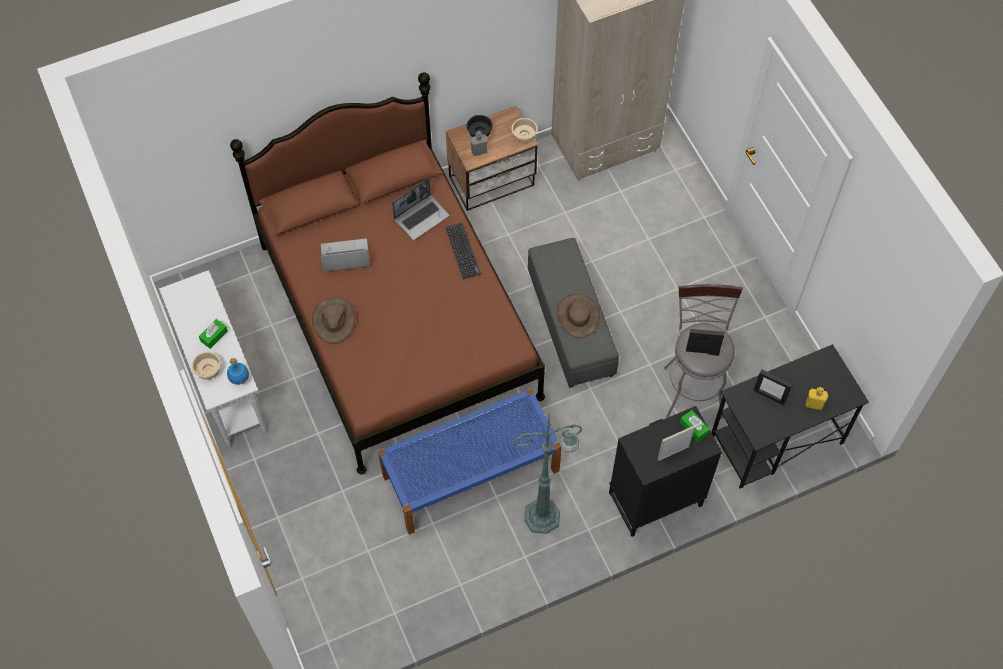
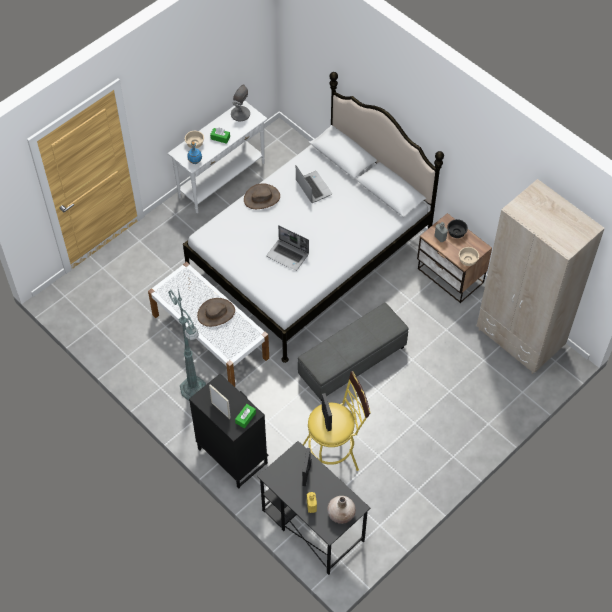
camera: 70 degrees right, 5 degrees down
(184, 299) = (240, 114): none -> grey table lamp
(398, 320) = (310, 257): brown bed -> white bed
(421, 217) = (364, 219): laptop -> laptop (288, 255)
(462, 251) = (348, 251): keyboard -> none
(470, 472) = (210, 336): blue bench -> white bench
(578, 316) = (342, 348): brown hat -> brown hat (216, 313)
(693, 386) = (335, 456): grey stool -> yellow stool
(832, 376) = (341, 514): none -> beige vase

